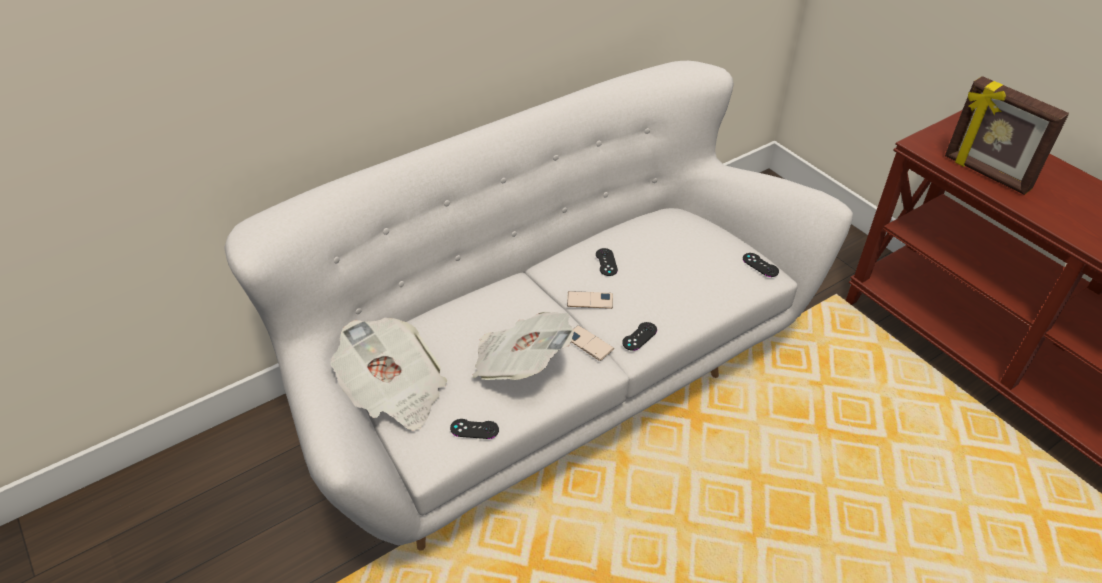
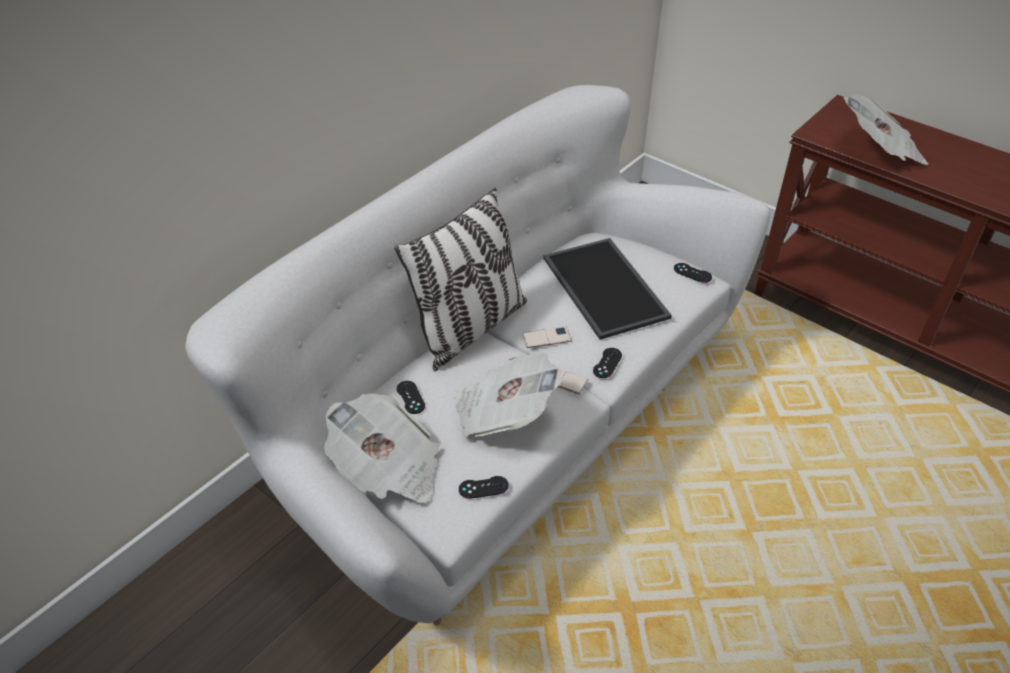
camera: 15 degrees left, 0 degrees up
(522, 278) = (470, 328): none -> pillow
(606, 262) = (548, 297): black game controller -> black game controller (410, 397)
(668, 264) = (607, 288): none -> tray
(986, 173) = (879, 151): picture frame -> newspaper

